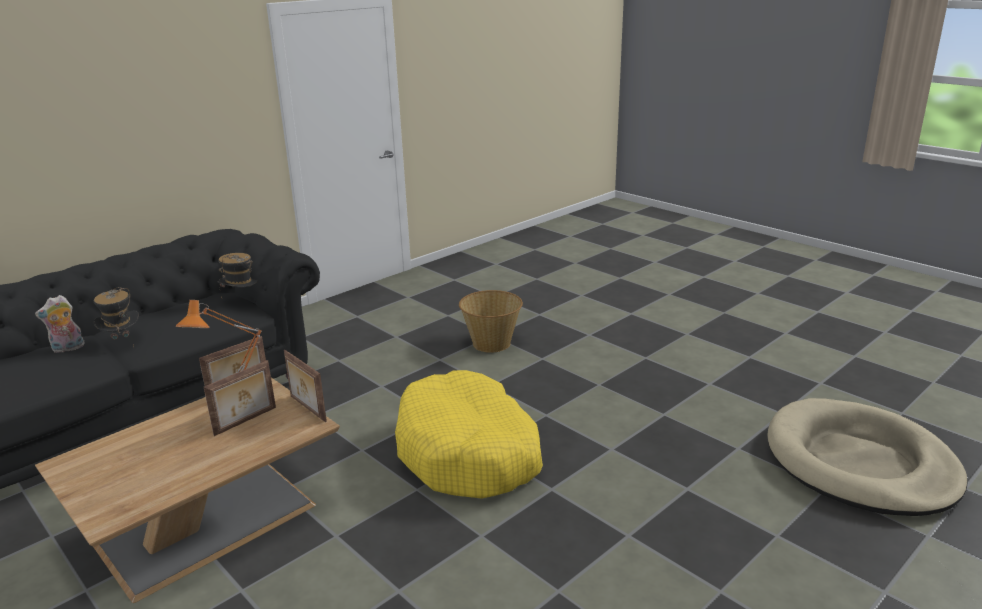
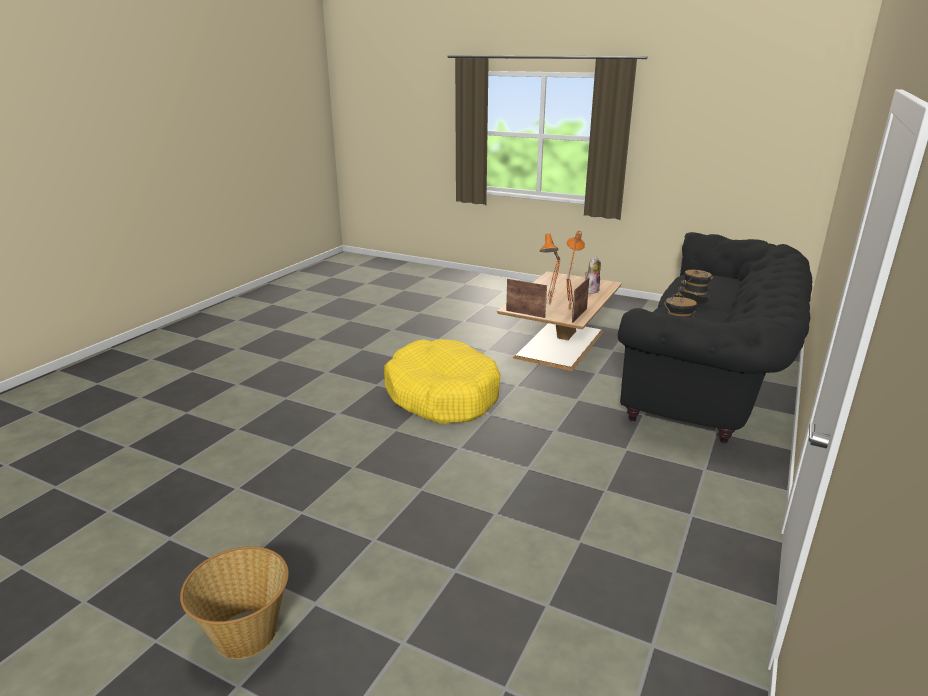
camera: 160 degrees right, 0 degrees up
(68, 349) = (712, 298): plush toy -> plush toy (591, 290)
(246, 421) = (551, 305): picture frame -> orange table lamp
(491, 343) = (489, 501): basket -> basket (245, 634)
(859, 463) = (144, 433): beige dog bed -> none

